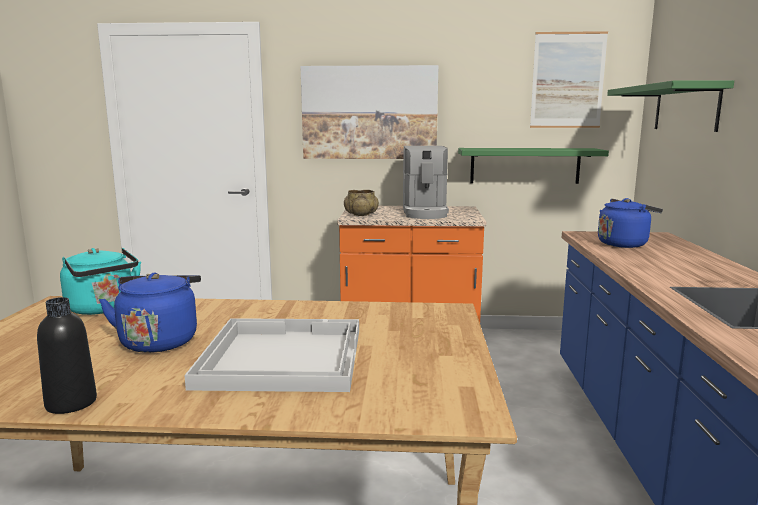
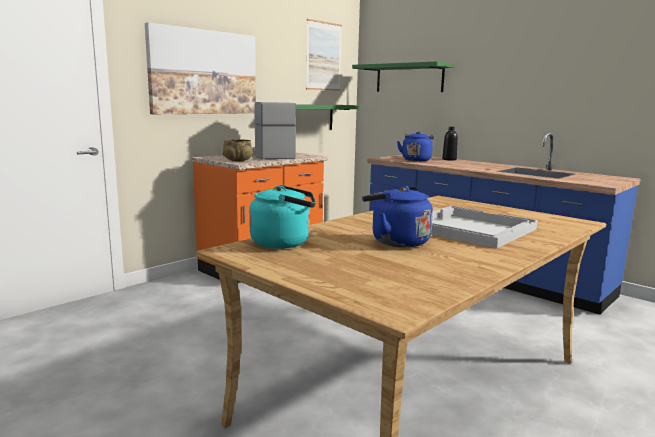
camera: 50 degrees left, 0 degrees up
(71, 403) = (485, 268): black bottle -> black bottle (449, 159)
(425, 212) = (272, 156): coffee machine -> coffee machine turned 150 degrees counterclockwise

